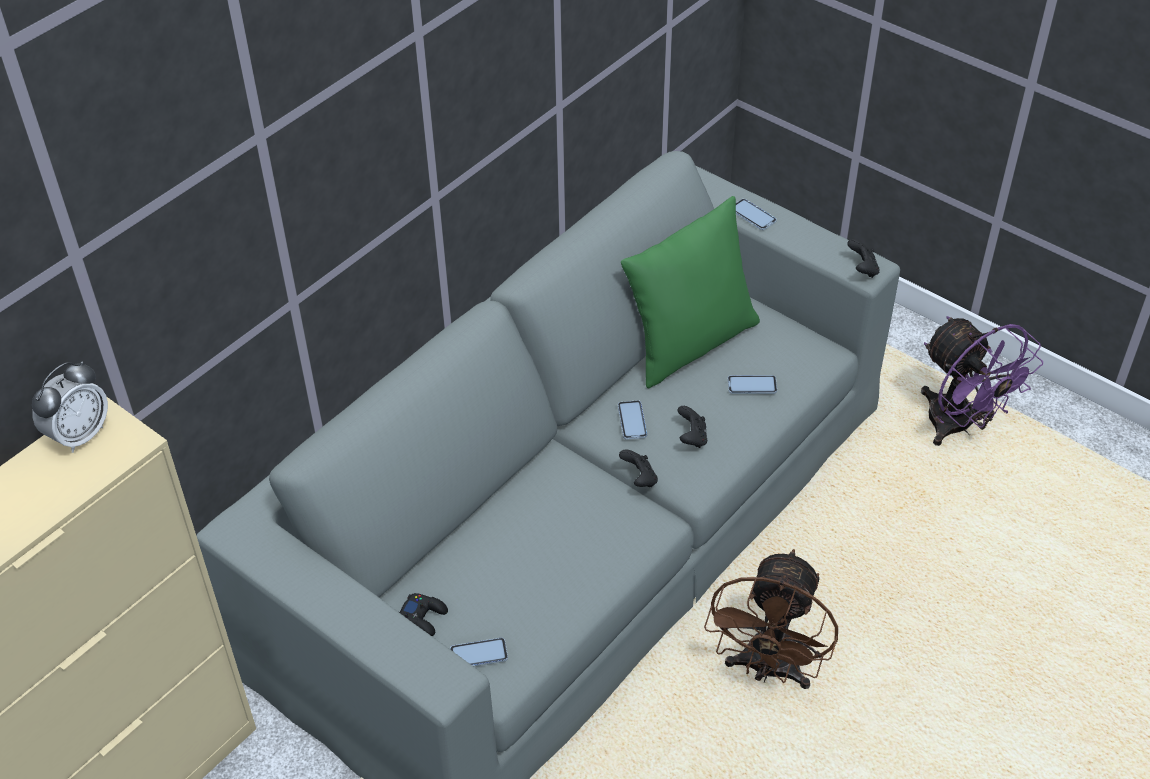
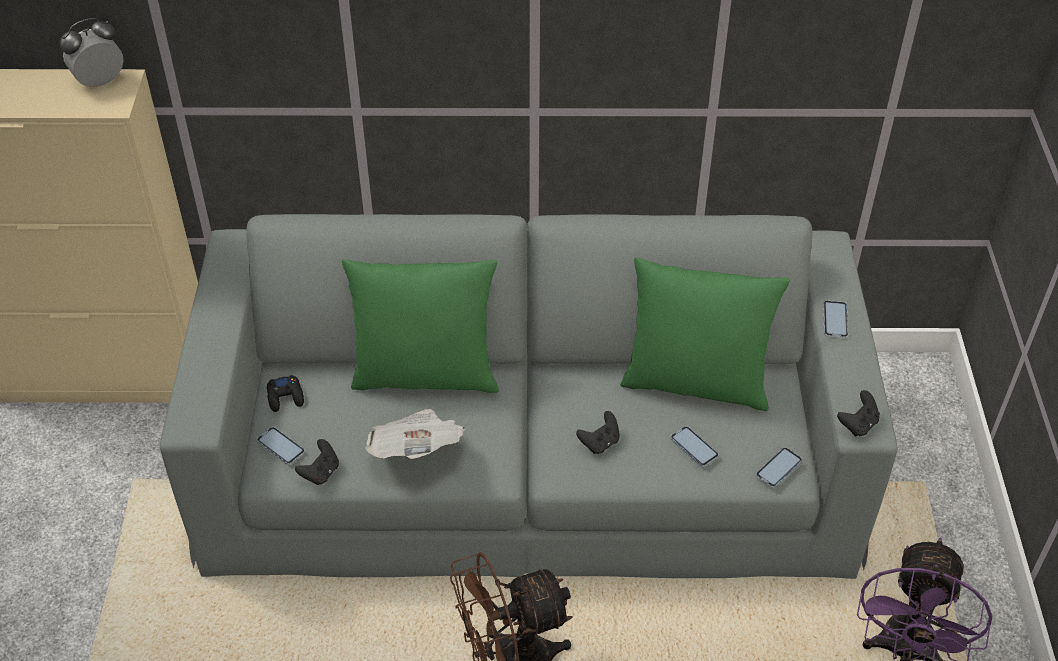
camera: 50 degrees right, 0 degrees up
(79, 435) = (100, 82): alarm clock -> alarm clock turned 150 degrees clockwise
(504, 503) = (426, 375): none -> green pillow
(583, 559) = (416, 451): none -> newspaper
(632, 421) = (578, 397): phone -> phone (778, 468)
(639, 479) = (529, 438): black game controller -> black game controller (320, 472)

